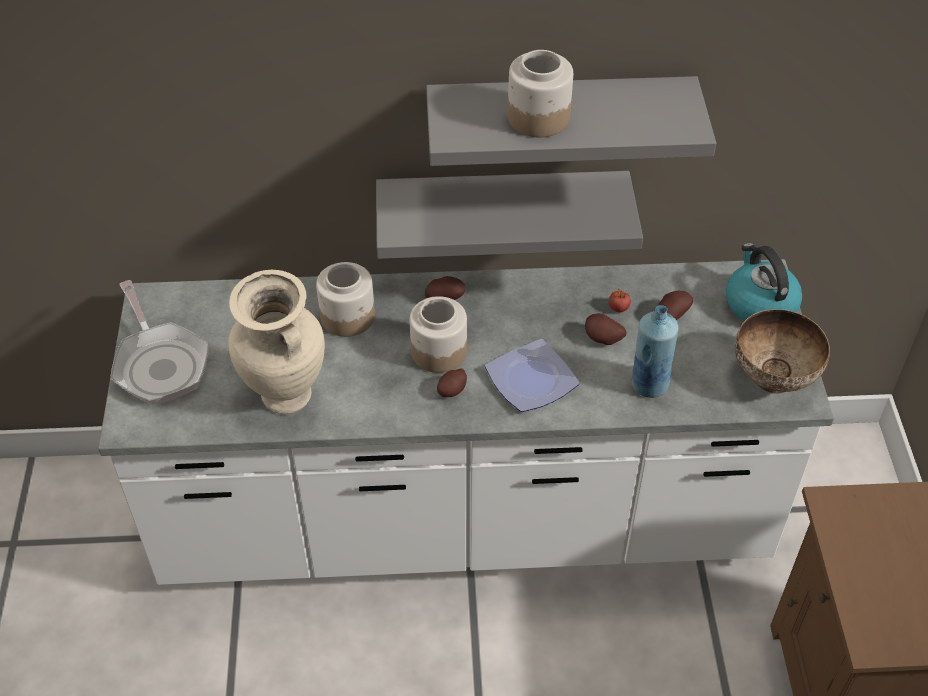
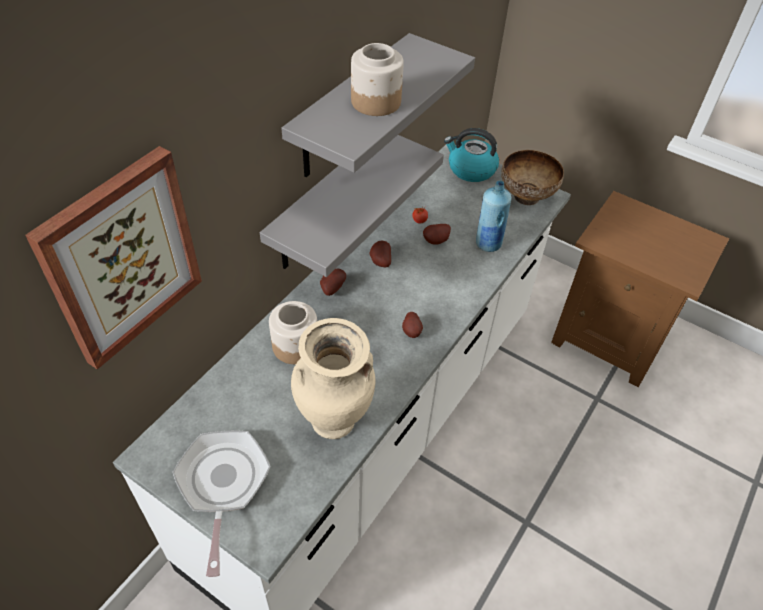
camera: 55 degrees left, 0 degrees up
(160, 363) = (223, 485): frying pan -> frying pan turned 105 degrees counterclockwise
(183, 104) = (121, 258): none -> picture
(438, 351) = (373, 318): jar -> none
(531, 378) = (437, 289): plate -> none
(671, 315) = (445, 204): potato -> potato (380, 261)

